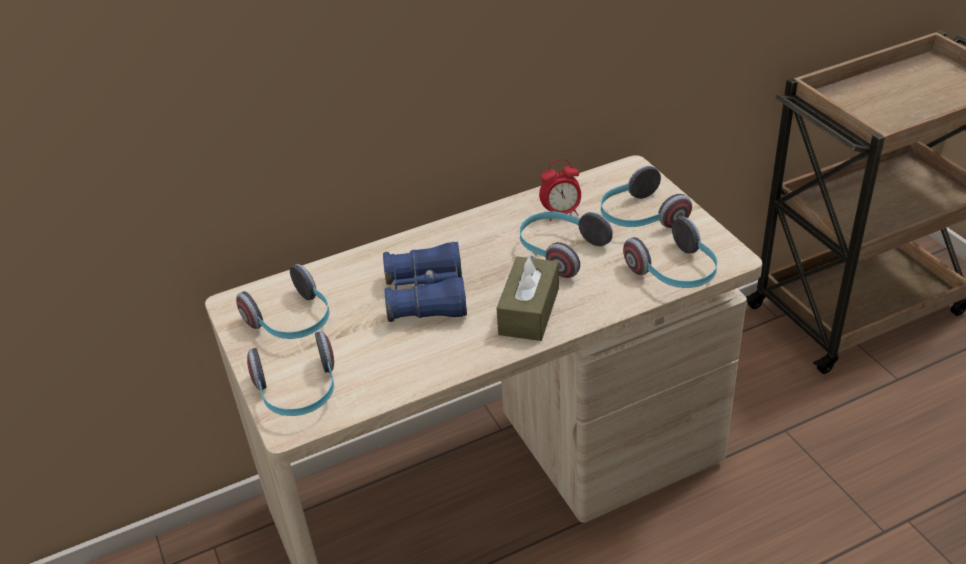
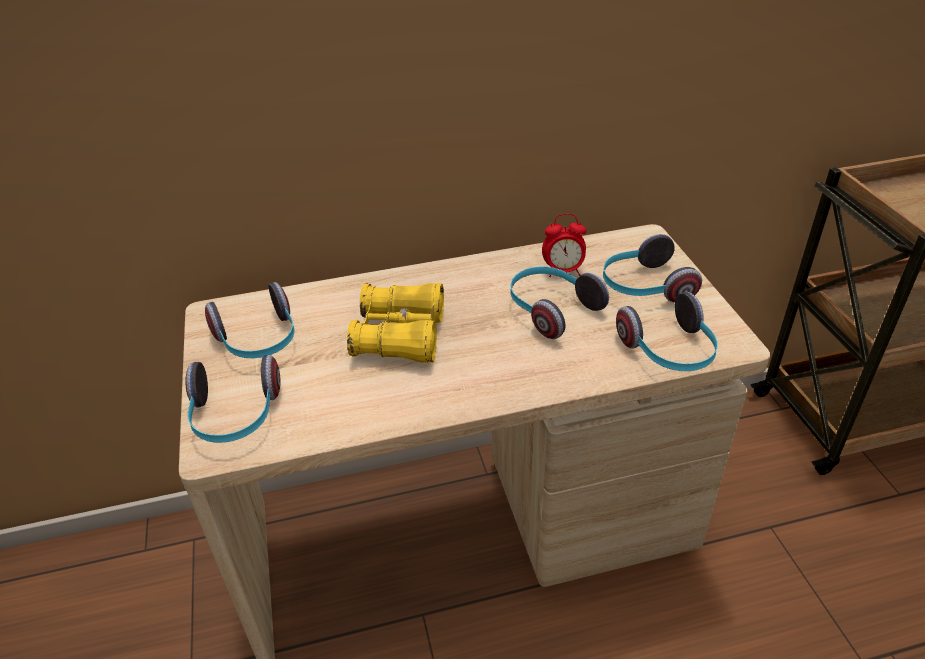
camera: 10 degrees right, 0 degrees up
(427, 296) = (400, 336): blue binoculars -> yellow binoculars
(529, 311) = (500, 368): brown tissue box -> none

